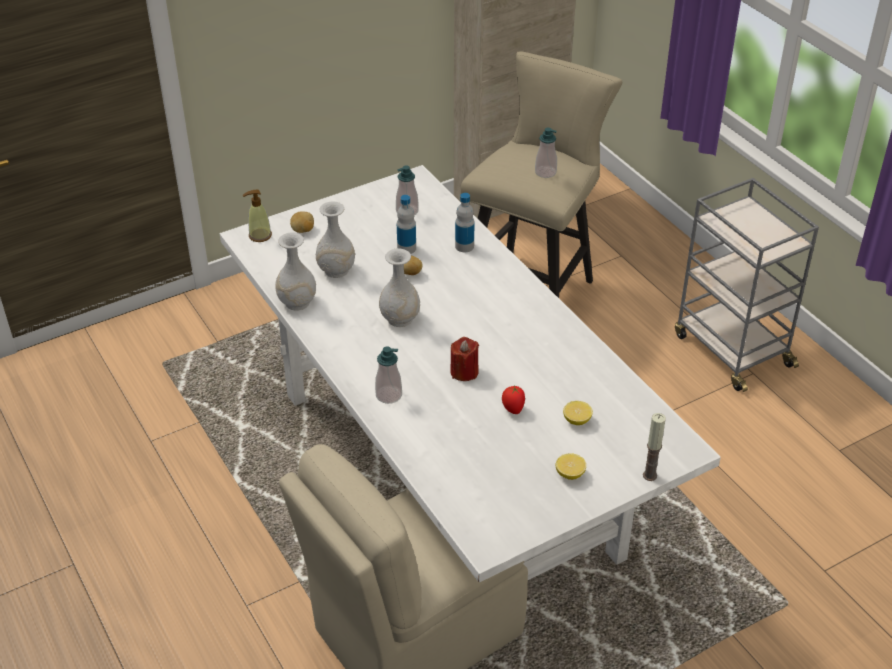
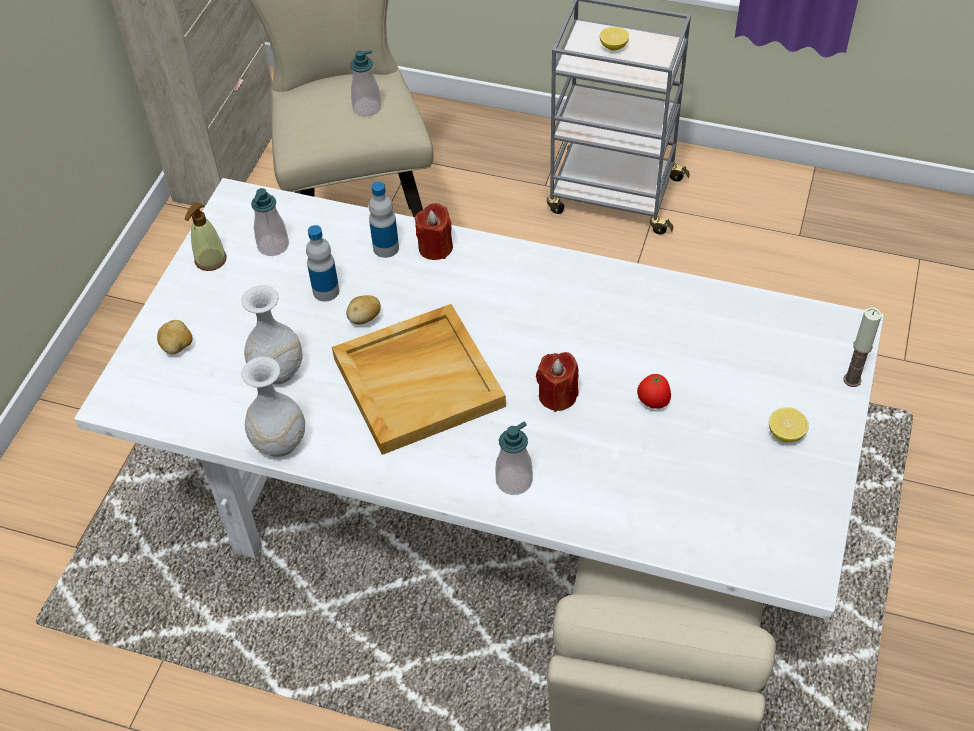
camera: 40 degrees left, 10 degrees up
(260, 235) = (131, 388): soap dispenser -> soap dispenser (210, 260)
(400, 319) = (419, 380): white vase -> beige tray
(491, 261) = (435, 247): none -> red candle
(577, 420) = (724, 370): lemon -> lemon (613, 47)

